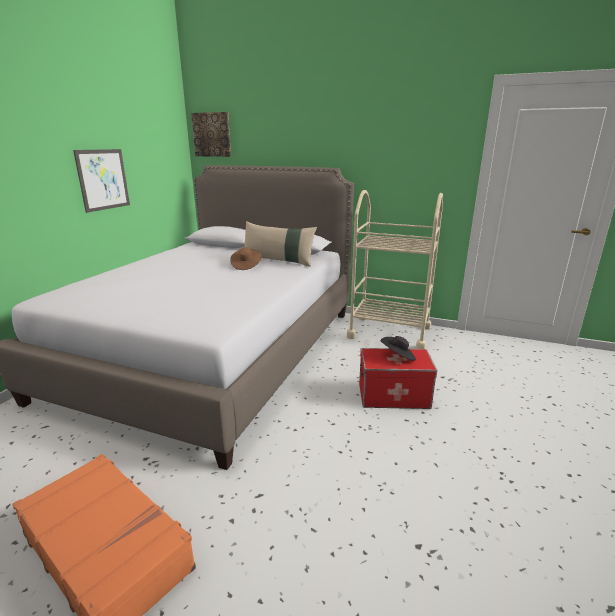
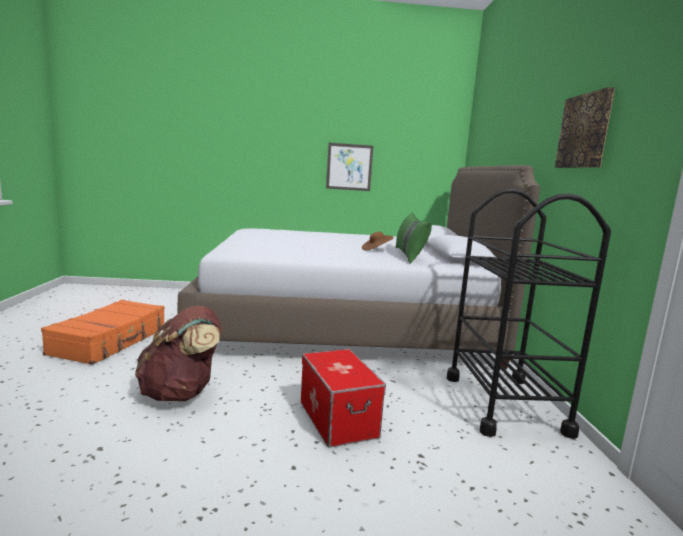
camera: 65 degrees right, 10 degrees down
(212, 134) = (476, 137): picture -> picture (585, 131)
(278, 261) = (409, 256): beige pillow -> green pillow
(320, 478) = (181, 393): none -> brown backpack
(389, 332) = (504, 404): beige cart -> black cart
(398, 357) = (345, 368): black hat -> none

